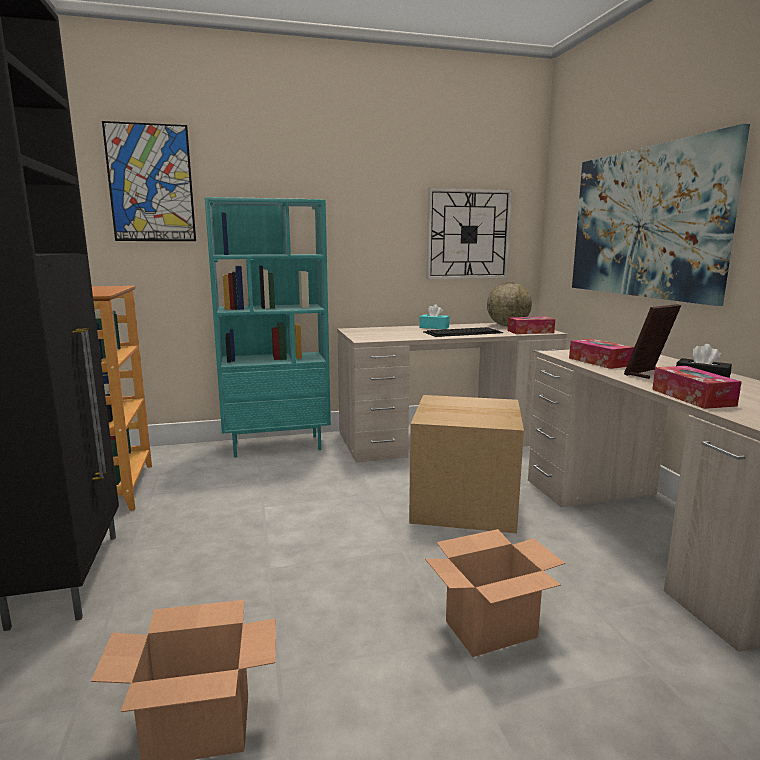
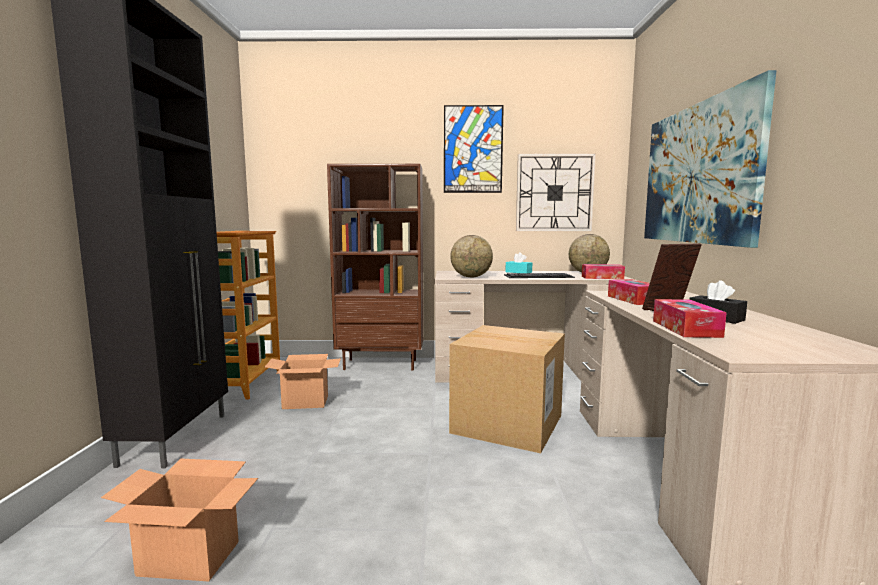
camera: 15 degrees right, 5 degrees down
(151, 183) = (298, 156): picture -> picture (473, 149)
(277, 445) = (381, 364): turquoise bookcase -> brown bookcase
(391, 337) = (471, 277): none -> globe
(491, 629) = (466, 527): cardboard box -> cardboard box (306, 402)

